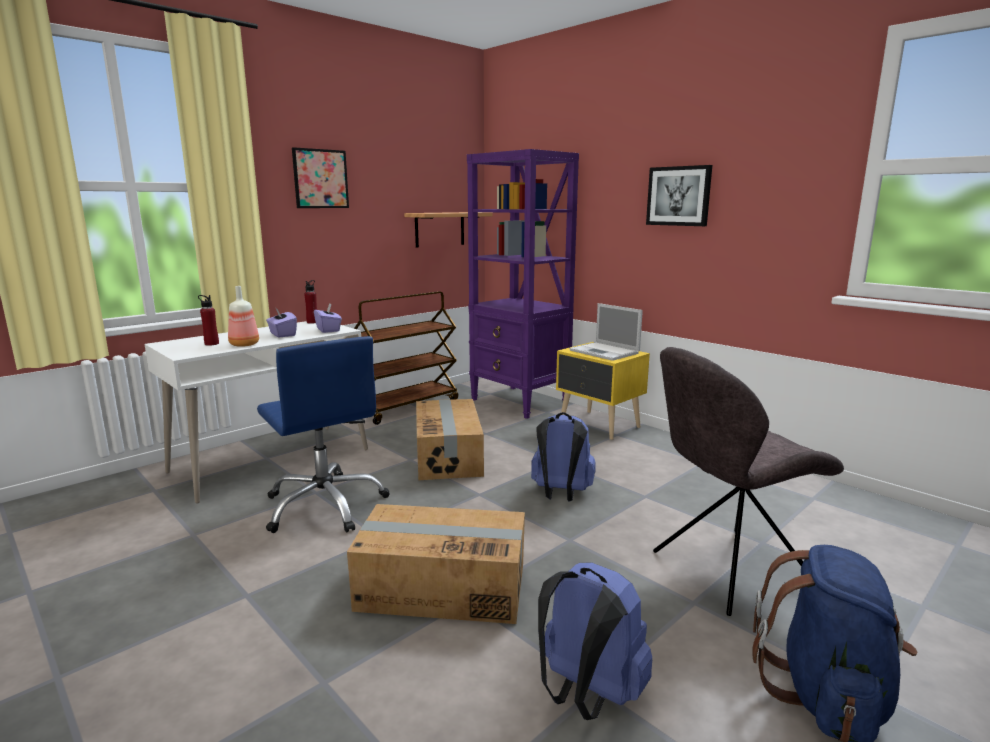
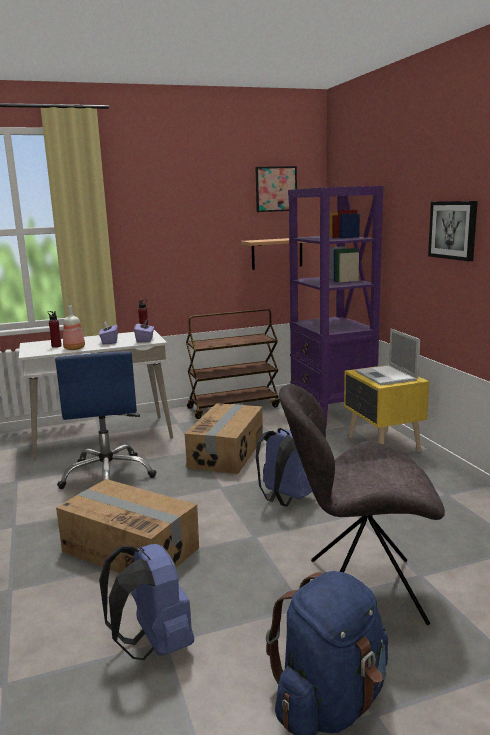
camera: 25 degrees right, 0 degrees up
(320, 179) = (164, 217): picture -> picture (276, 189)

